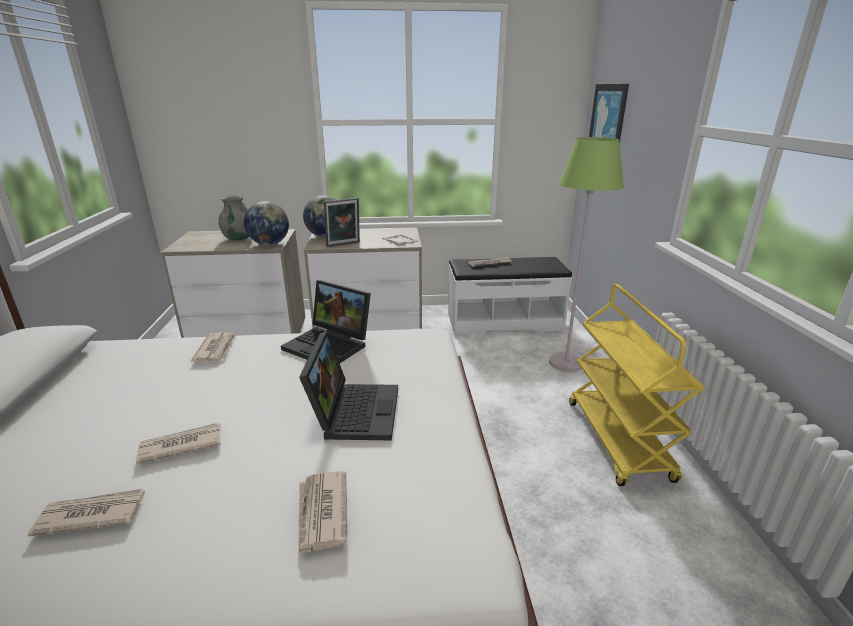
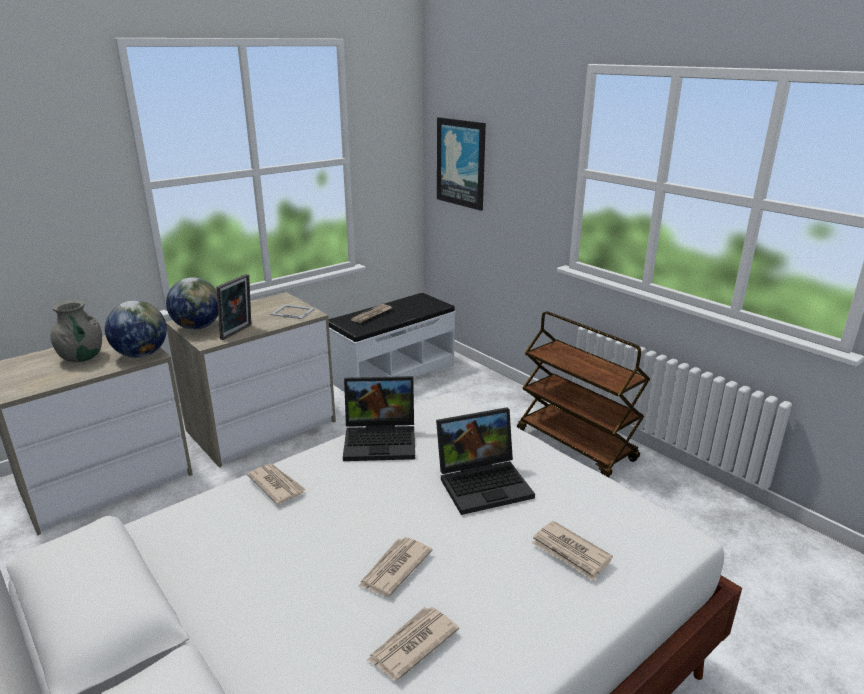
camera: 35 degrees left, 0 degrees up
(354, 410) = (485, 482): laptop -> laptop turned 105 degrees clockwise
(565, 363) = (483, 396): green floor lamp -> none
(618, 440) = (576, 445): yellow cart -> brown cart

